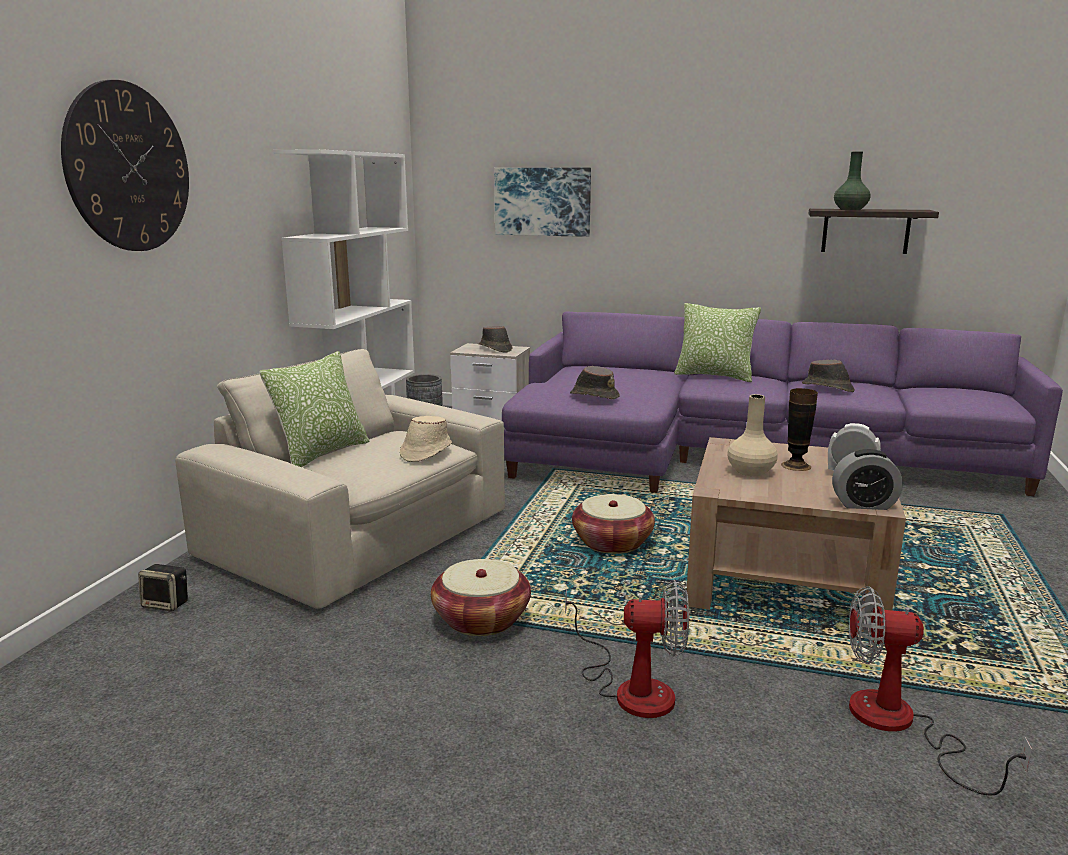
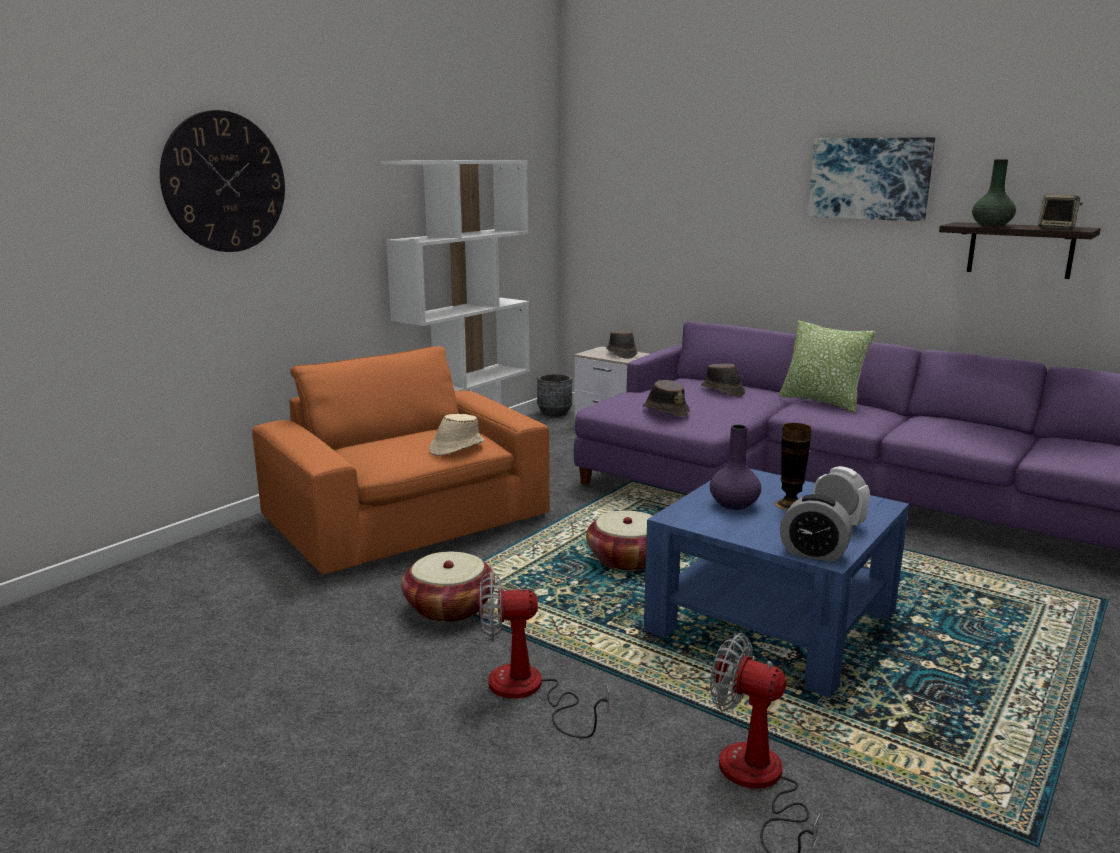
camera: 20 degrees right, 0 degrees up
(167, 604) = (220, 551): speaker -> speaker (1057, 228)
(322, 453) = (372, 439): pillow -> none
(360, 535) = (408, 518): beige armchair -> orange armchair
(542, 201) = (677, 206): picture -> picture (869, 178)
(631, 687) = (528, 692): fan -> fan turned 150 degrees clockwise
(750, 471) = (734, 504): beige vase -> purple vase
(783, 578) = (771, 622): brown coffee table -> blue coffee table
(828, 388) = (936, 427): brown hat -> brown hat (722, 391)

